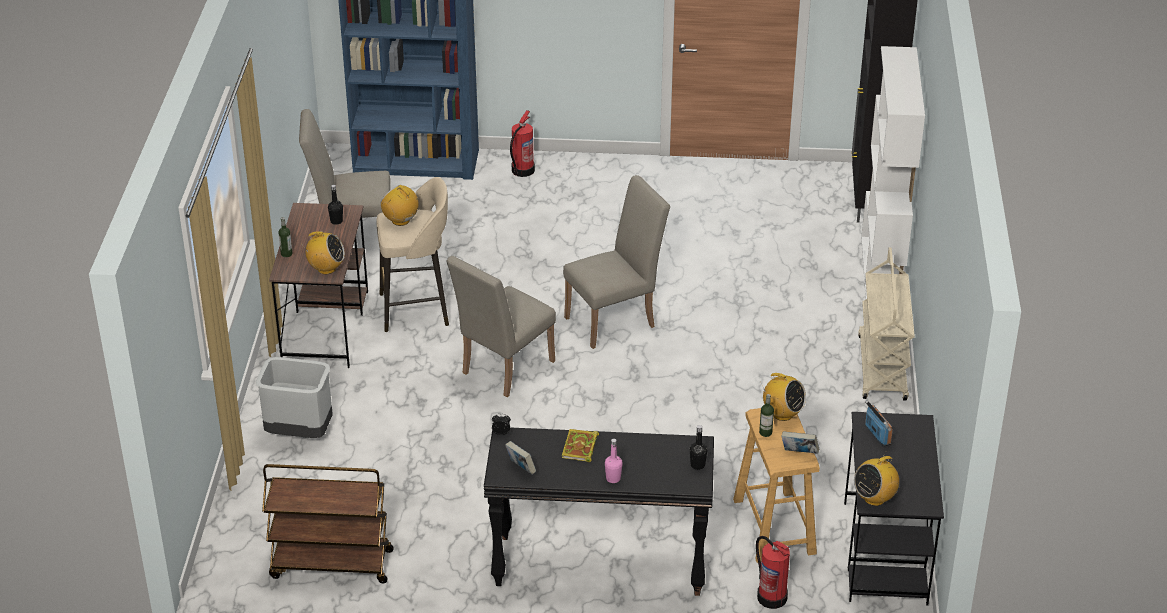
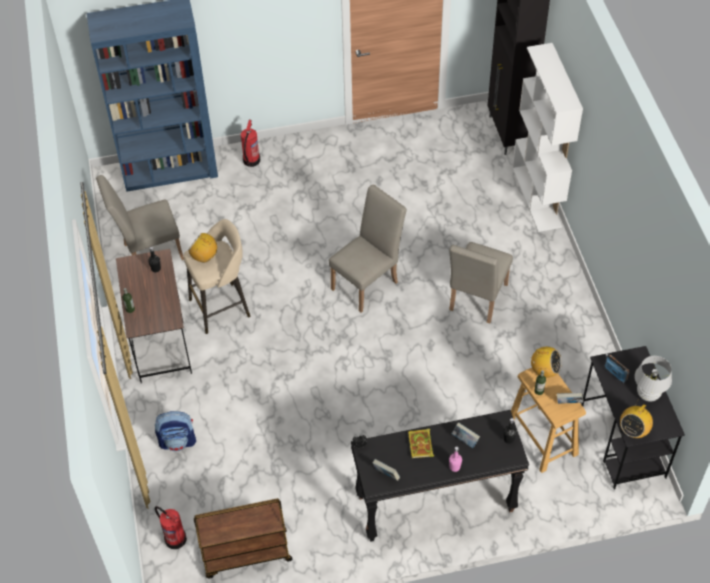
camera: 15 degrees left, 15 degrees up
(300, 432) = (178, 441): grey trash can -> backpack
(326, 269) = (166, 316): radio -> none
(503, 370) = (304, 348): beige chair -> beige chair (476, 301)
(639, 455) = (465, 440): none -> book
(771, 596) = (561, 499): fire extinguisher -> fire extinguisher (175, 538)
(882, 369) = (567, 281): beige cart -> none
(912, 465) = (647, 394): none -> white table lamp

